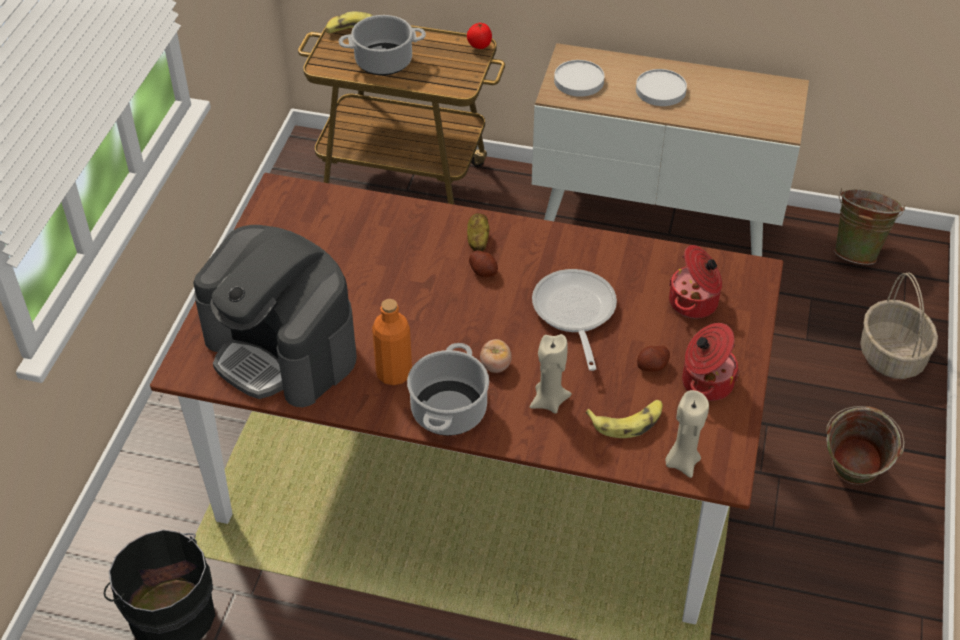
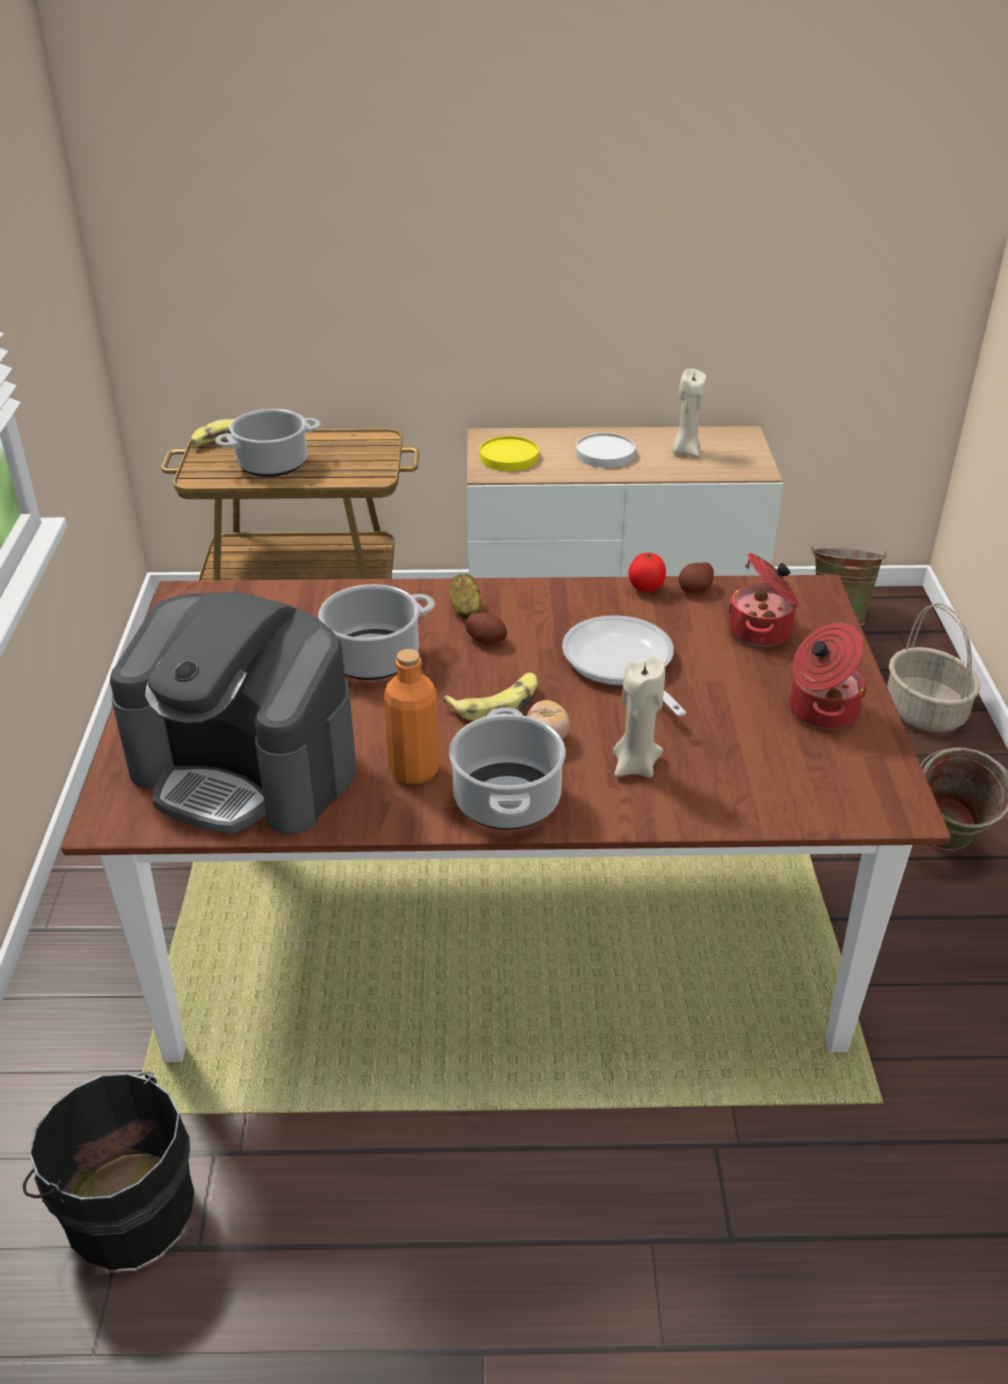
camera: 15 degrees left, 10 degrees down
(396, 272) = (373, 657): none -> cooking pot
(479, 46) = (382, 437): tomato -> tomato (645, 588)
(578, 81) = (508, 457): white plate -> yellow plate
(627, 421) = (747, 770): banana -> banana (497, 704)
(652, 366) = (746, 704): potato -> potato (695, 589)
(682, 462) = (840, 803): beige candle -> beige candle (685, 451)

